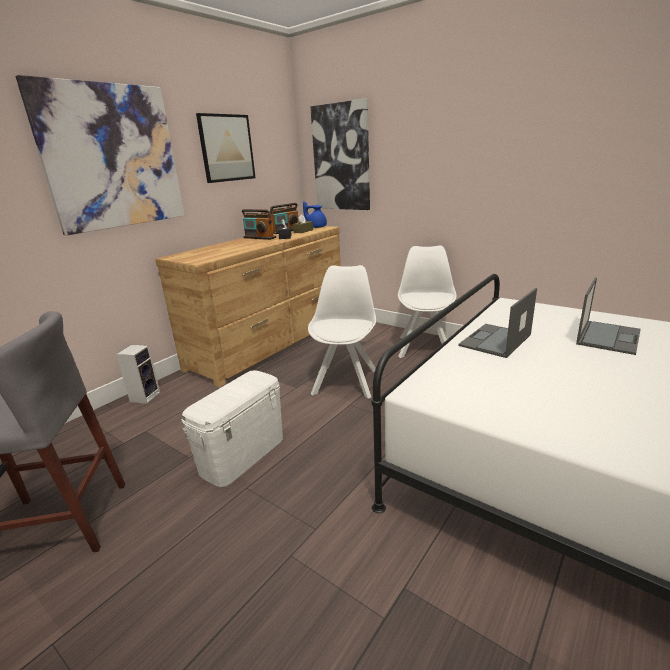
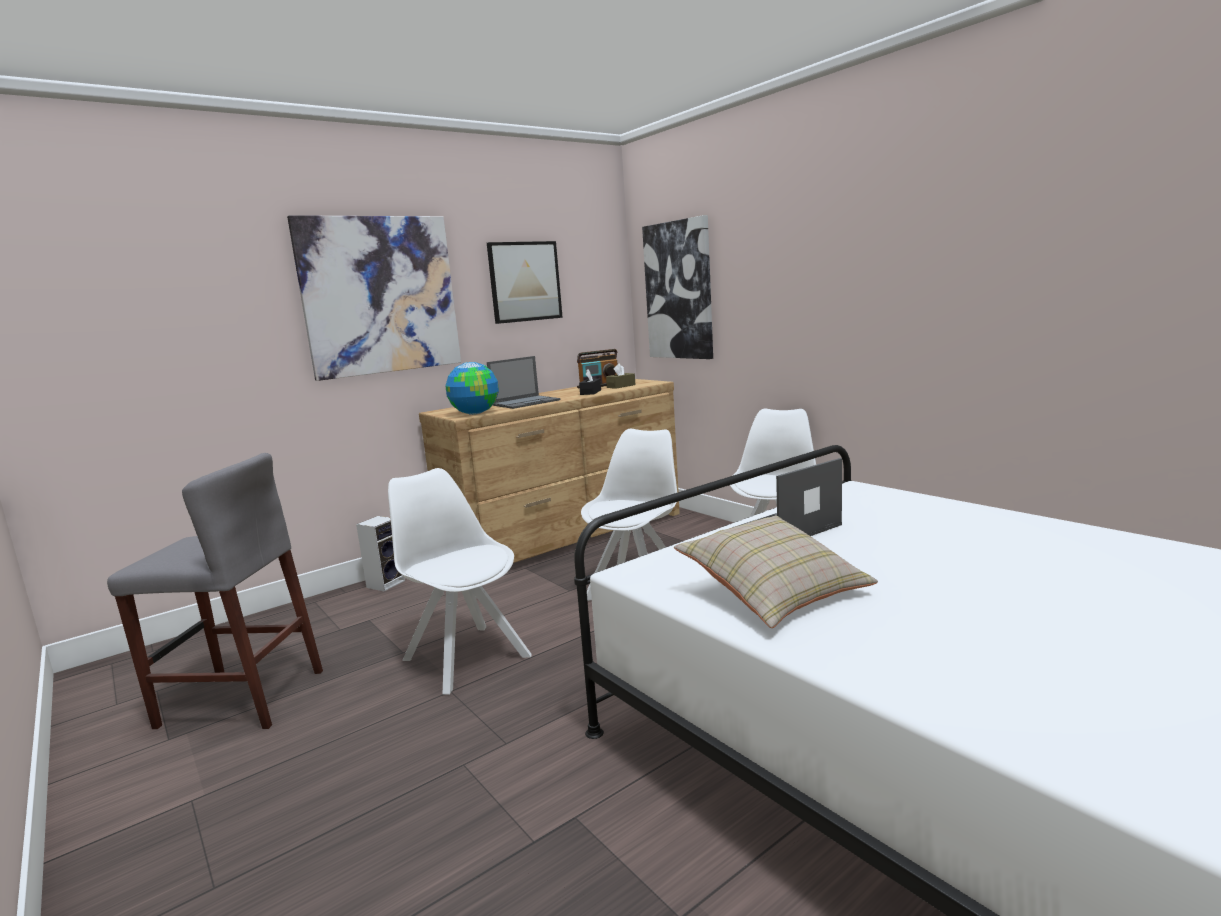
camera: 15 degrees right, 10 degrees down
(207, 258) = (474, 413): none -> globe
(243, 454) = (464, 656): white storage box -> white chair
(259, 238) = (558, 393): radio -> none
(316, 227) = (643, 381): blue teapot -> none
(542, 401) = (773, 593): none -> beige pillow
(608, 337) = (951, 533): laptop -> laptop (526, 402)

